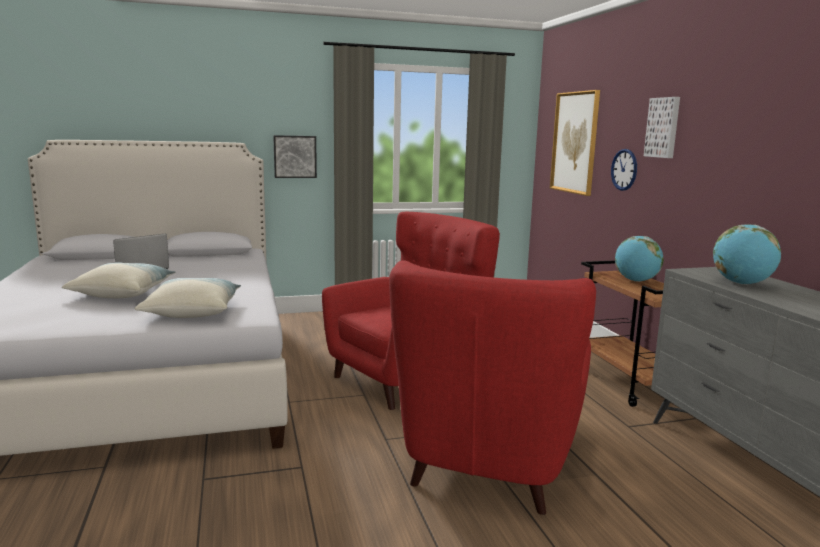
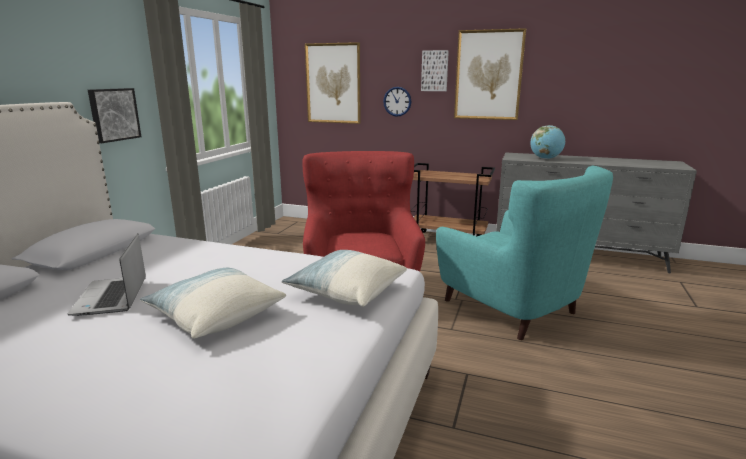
camera: 55 degrees left, 5 degrees up
(489, 465) = (512, 308): red armchair -> turquoise armchair
(636, 281) = (444, 174): globe -> none
(722, 135) = (488, 75): none -> picture

